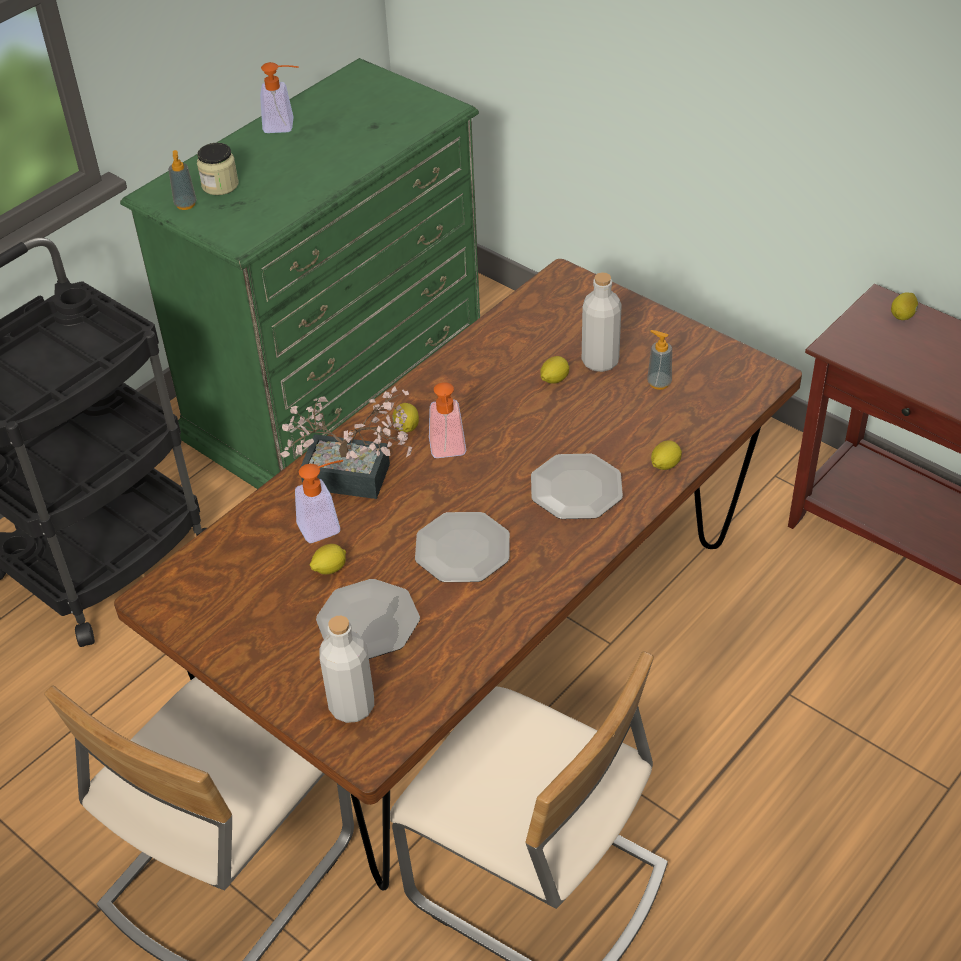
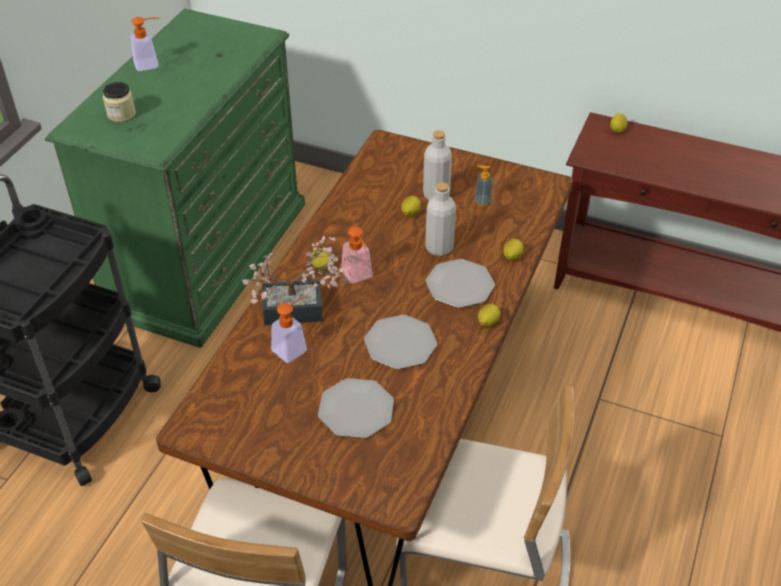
camera: 20 degrees left, 0 degrees up
(185, 204) = (101, 132): soap dispenser -> none
(329, 569) = (310, 378): lemon -> lemon (487, 322)
(352, 706) = (372, 473): grey bottle -> grey bottle (439, 248)

